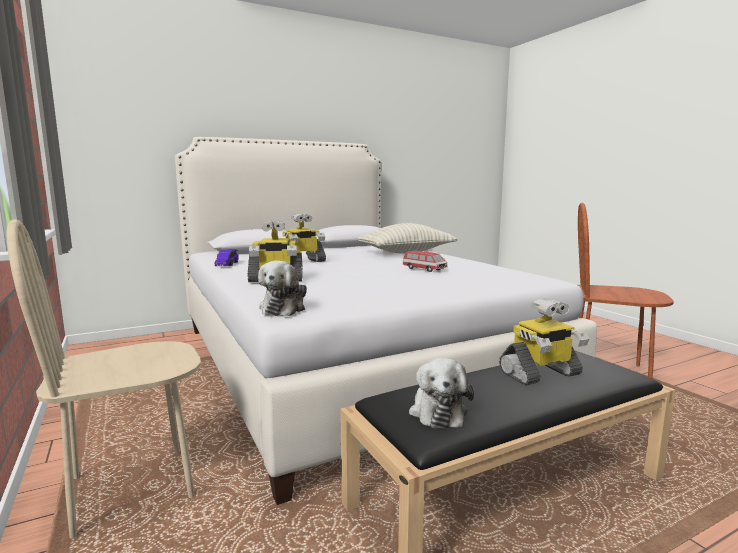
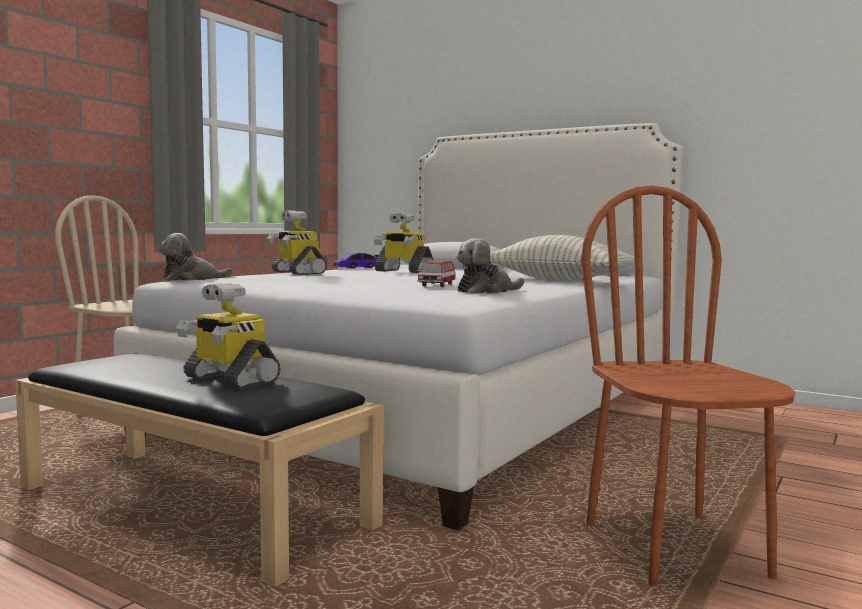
camera: 60 degrees right, 5 degrees down
(437, 411) = (110, 364): plush toy -> plush toy (486, 291)

